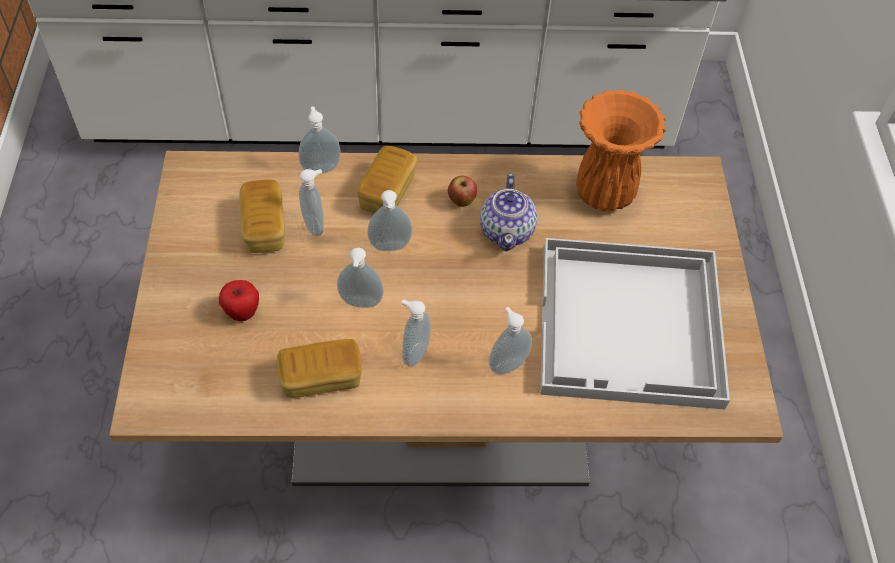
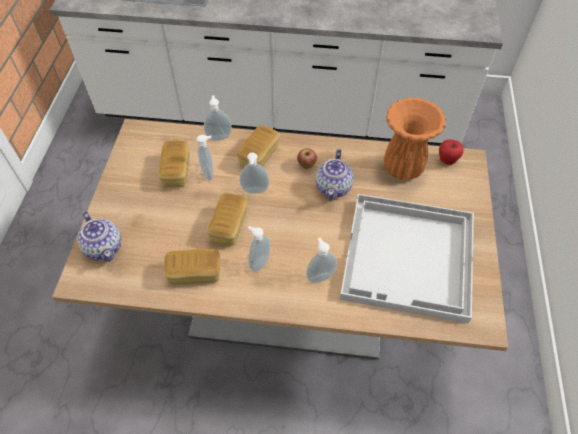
camera: 10 degrees right, 0 degrees up
(174, 352) = (104, 247): none -> teapot
(242, 313) = (152, 225): apple -> apple (447, 160)
(360, 304) = (229, 226): soap dispenser -> bread

